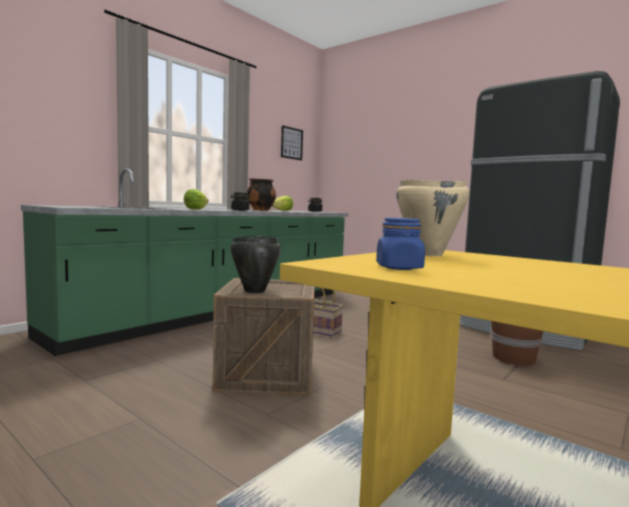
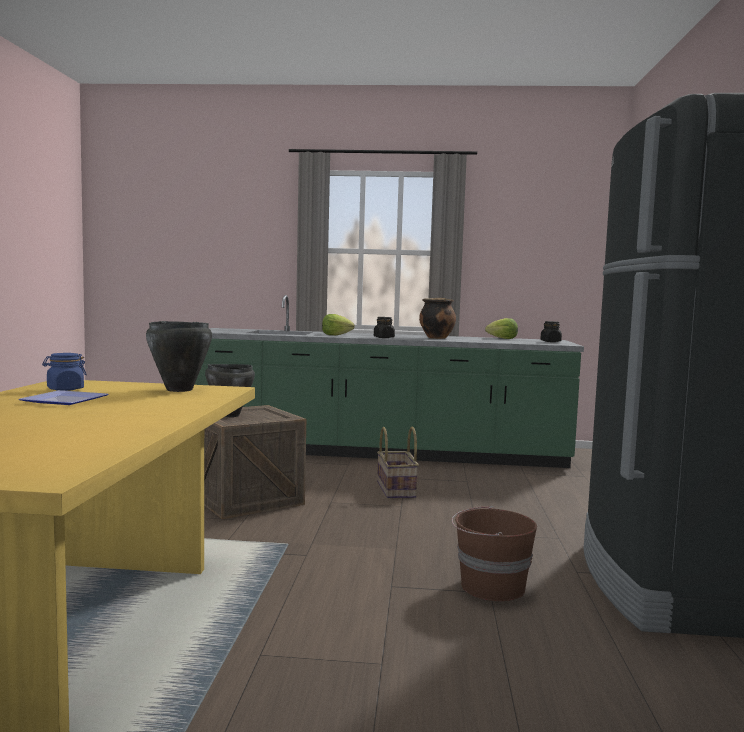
camera: 55 degrees right, 0 degrees up
(291, 143) = (557, 241): picture -> none
(429, 254) = (179, 390): beige cooking pot -> black cooking pot
(505, 274) = (68, 401): none -> plate

